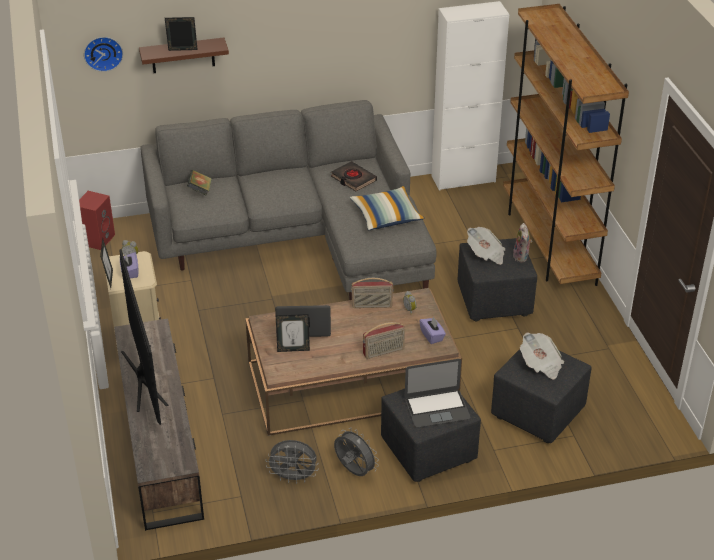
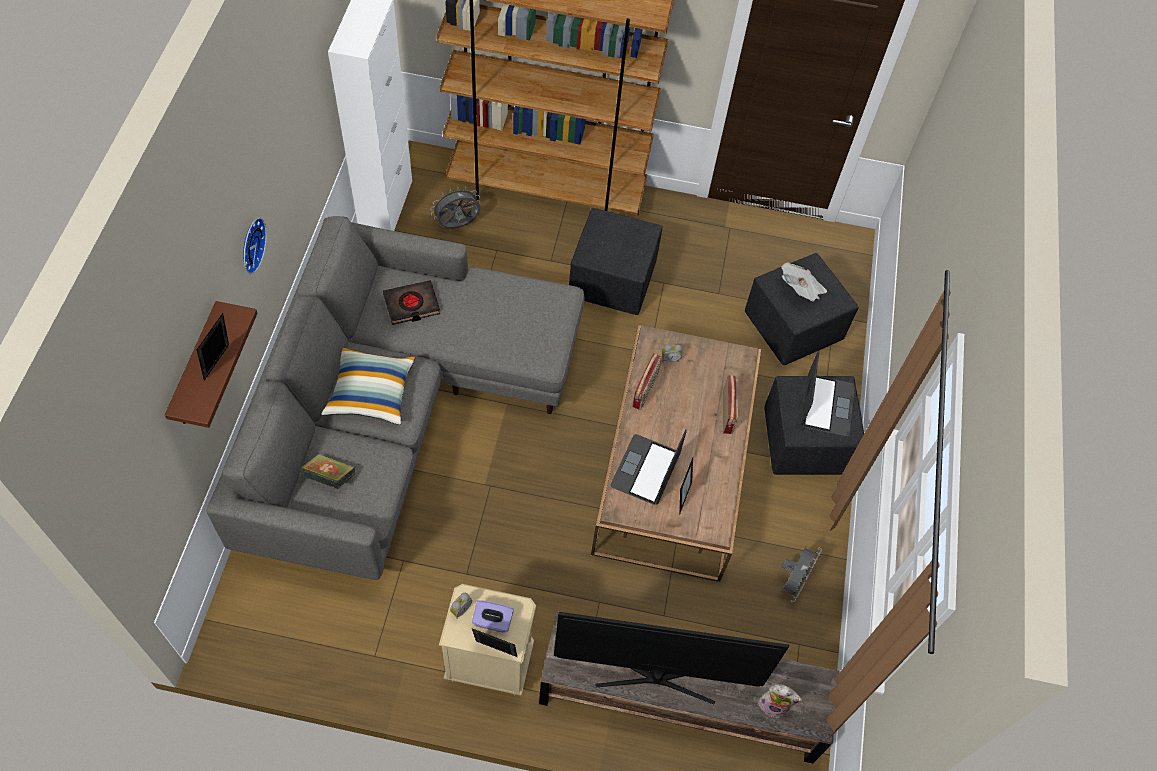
camera: 70 degrees left, 20 degrees up
(97, 239) = (244, 645): red speaker -> none
(103, 52) = (141, 467): wall clock -> wall clock (250, 245)
(354, 471) = (806, 521): grey fan -> grey fan (458, 226)
(386, 216) = (505, 305): pillow -> pillow (370, 392)
(432, 336) = (722, 359): purple tissue box -> none
(486, 254) = (606, 250): newspaper -> none
(522, 257) = (627, 222): plush toy -> plush toy (774, 704)

